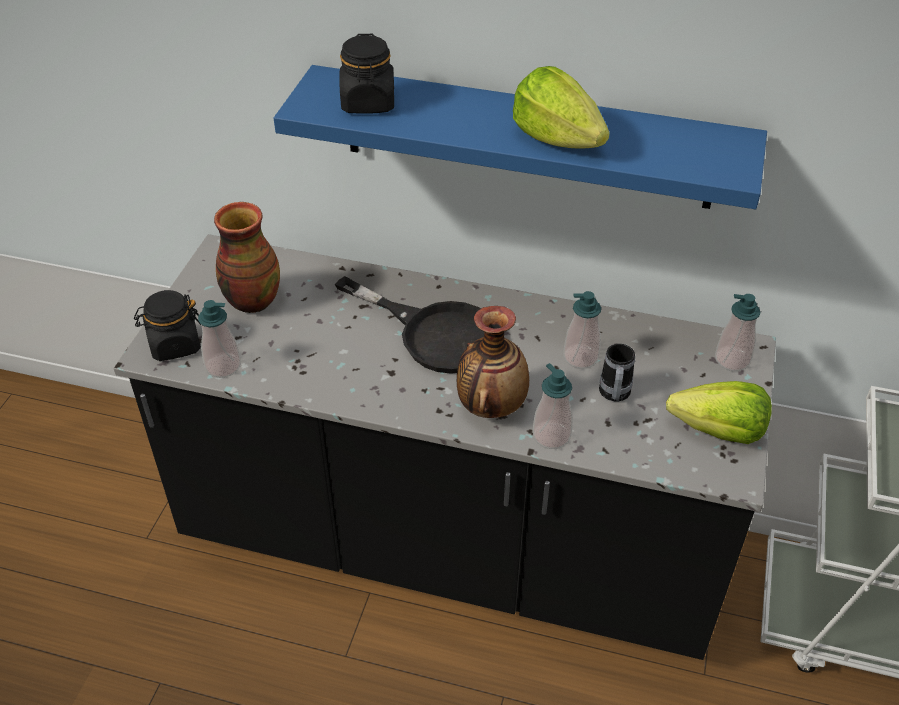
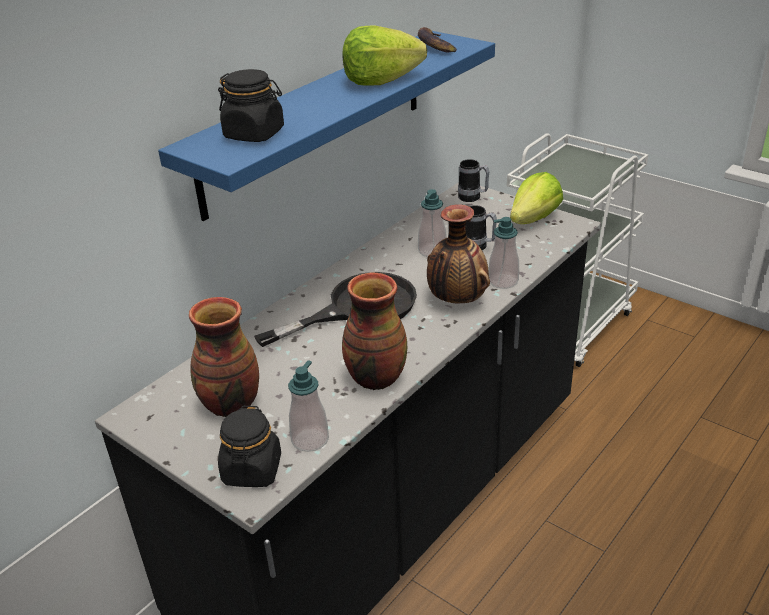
camera: 65 degrees left, 10 degrees down
(325, 381) = (375, 378): none -> vase
(706, 148) = (435, 46): none -> banana
(732, 360) = (473, 198): soap dispenser -> mug

